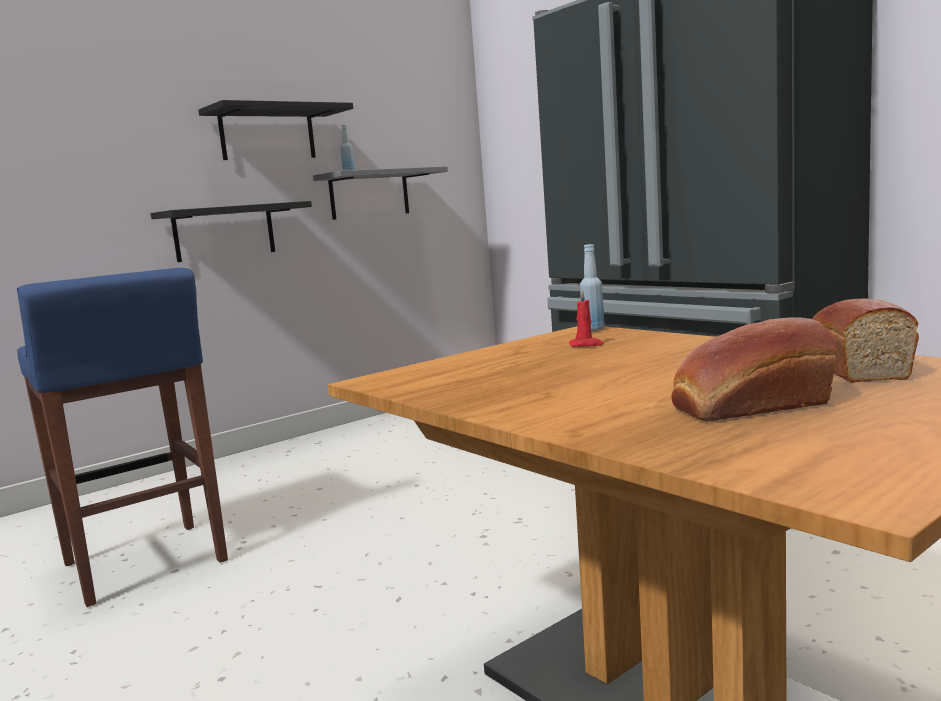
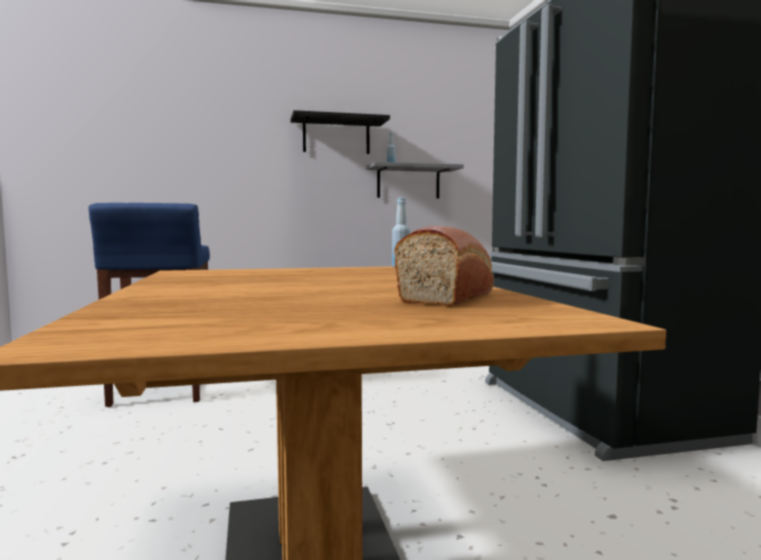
camera: 25 degrees right, 5 degrees down
(224, 232) = (298, 199): black shelf -> none
(586, 345) = (357, 272): red candle -> none
(747, 406) = (273, 302): bread -> none

